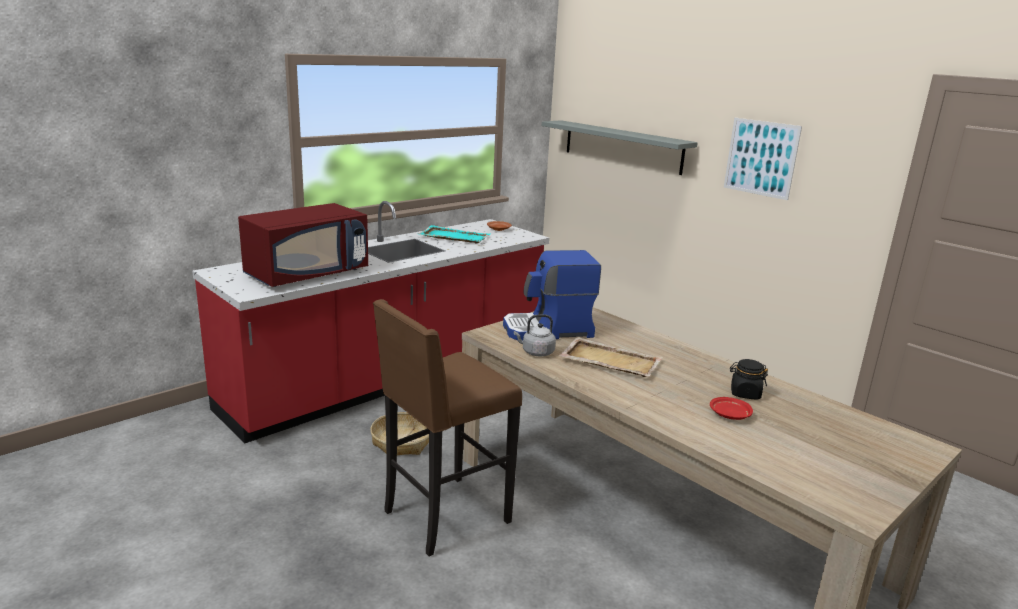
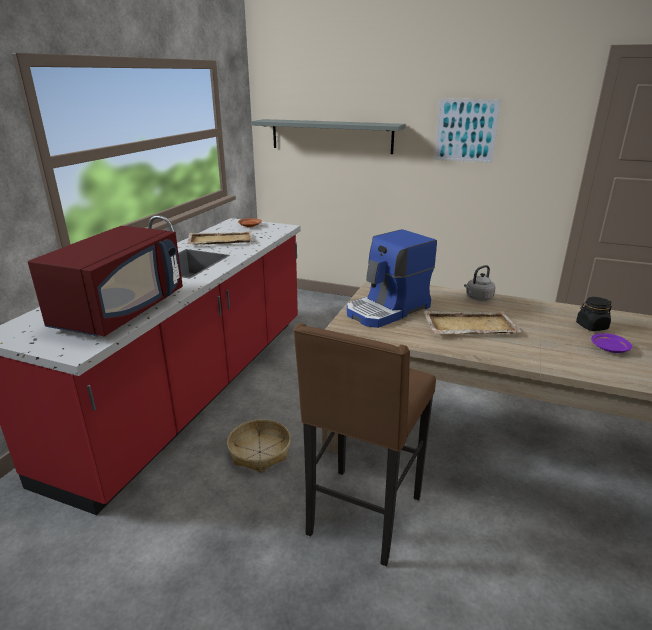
camera: 25 degrees left, 5 degrees up
(454, 237) = (220, 240): turquoise tray -> beige tray
(536, 352) = (406, 335): grey kettle -> grey kettle (478, 298)
(729, 415) = (609, 349): red plate -> purple plate

